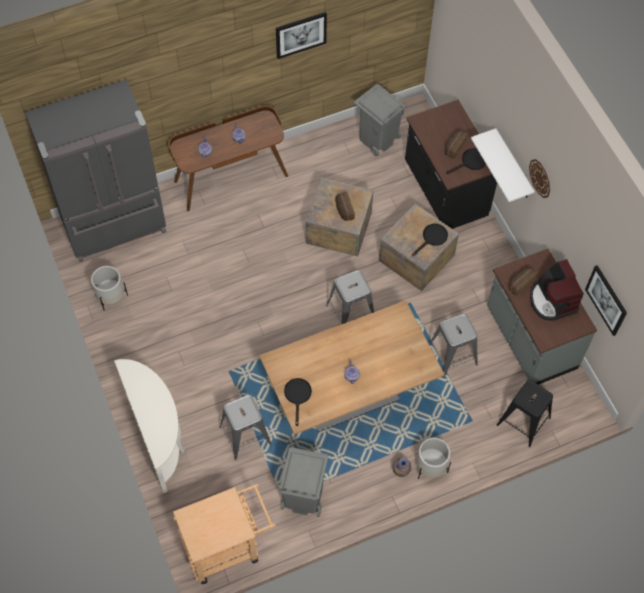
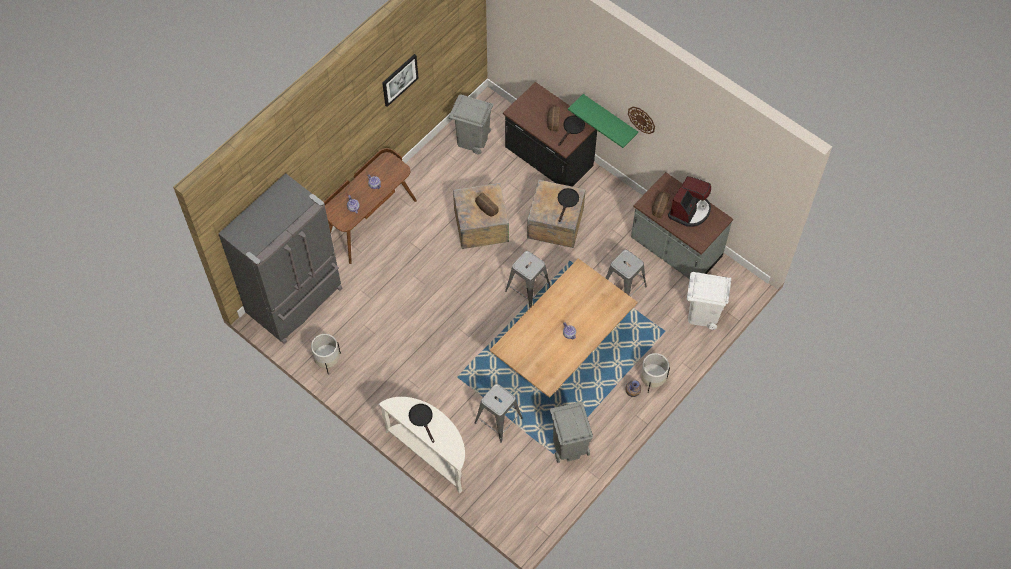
camera: 25 degrees left, 0 degrees up
(227, 546) = (532, 510): beige cart -> none
(298, 396) = (536, 367): black frying pan -> black frying pan (422, 419)
(513, 165) = (609, 118): white shelf -> green shelf
(523, 421) = (702, 314): black stool -> white trash can
(552, 300) = (689, 210): coffee machine -> coffee machine turned 105 degrees counterclockwise
(606, 300) = (735, 192): picture -> none

